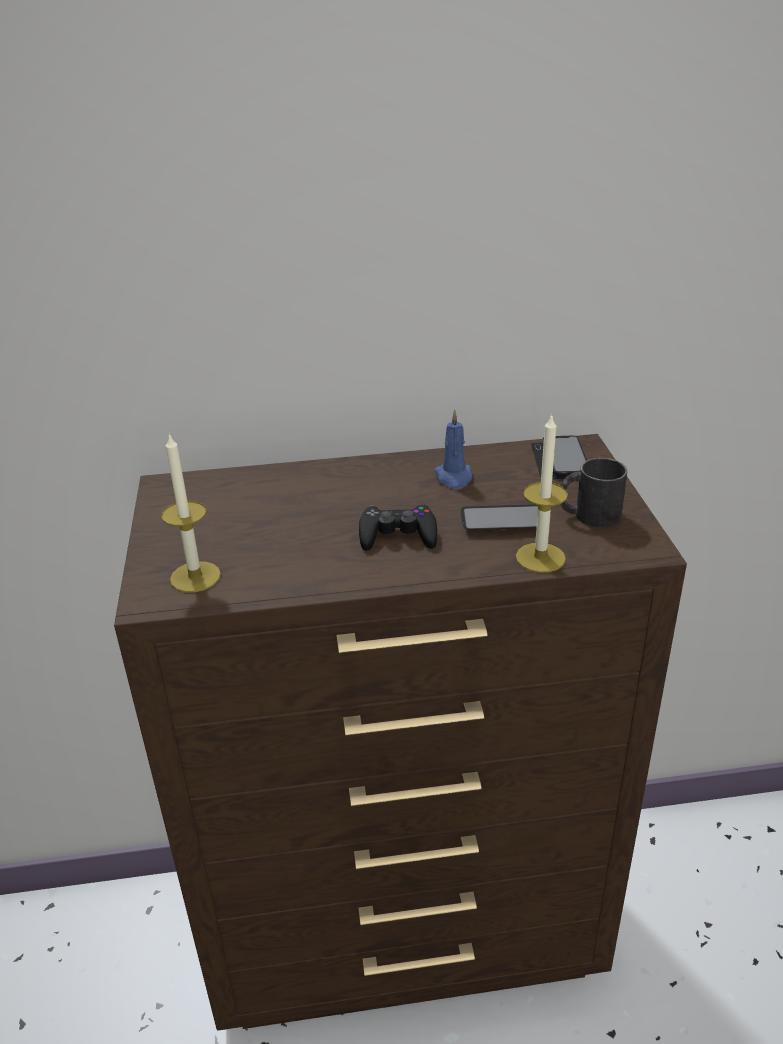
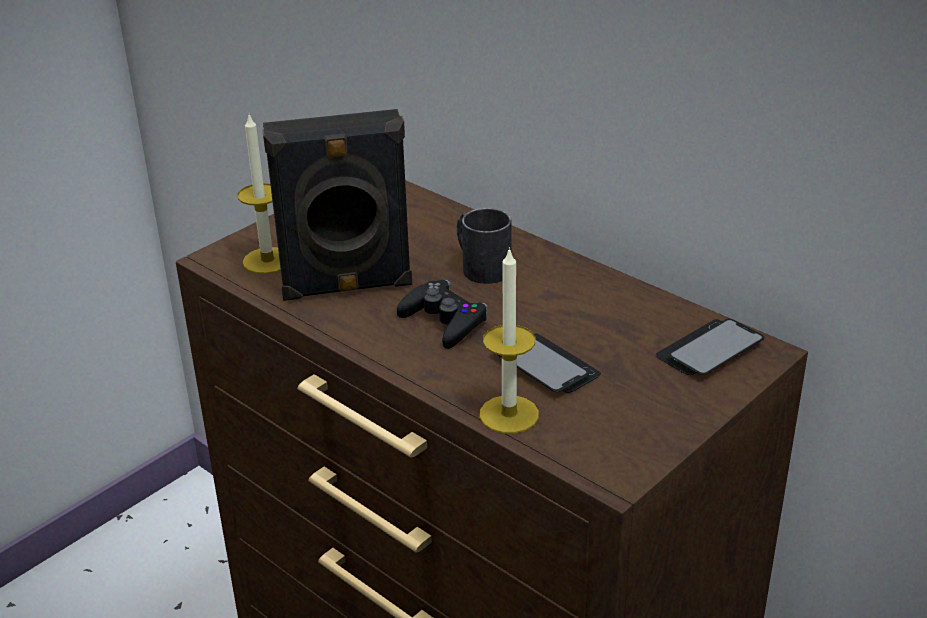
camera: 50 degrees right, 0 degrees up
(292, 556) = (347, 287): none -> black speaker
(454, 478) = (581, 305): blue candle -> none
(588, 515) = (625, 412): black mug -> black mug (480, 266)

